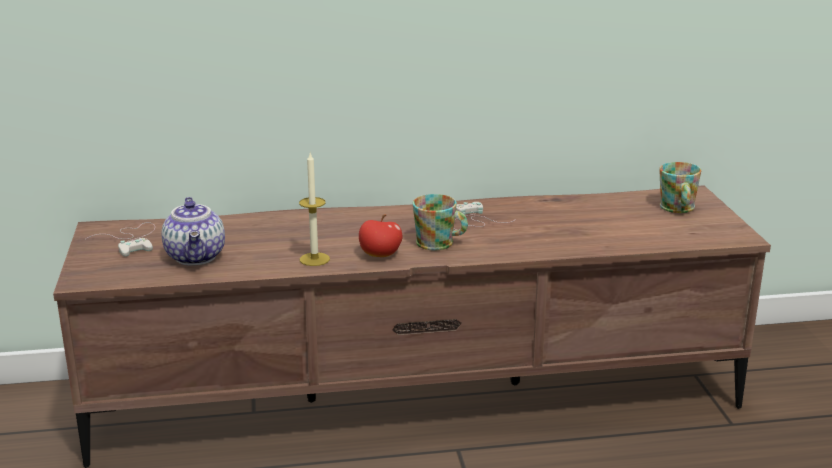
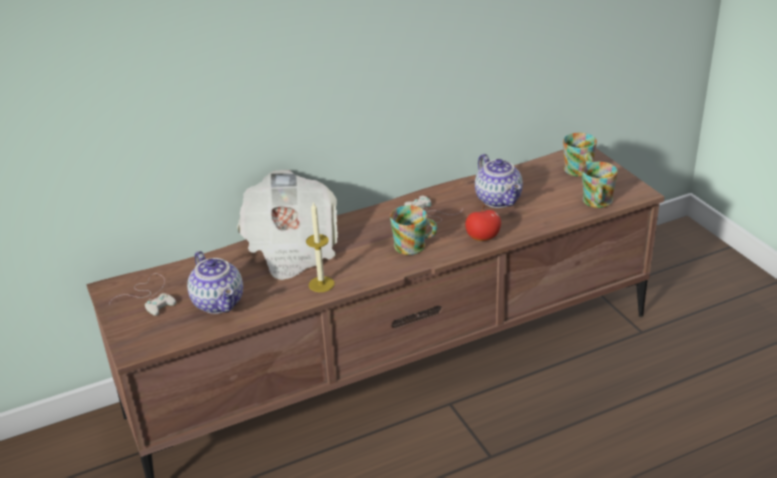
camera: 15 degrees left, 10 degrees up
(305, 225) = (291, 248): none -> newspaper
(380, 255) = (373, 269): apple -> apple (483, 238)
(565, 219) = (499, 200): none -> teapot
(681, 238) = (596, 203): none -> mug

